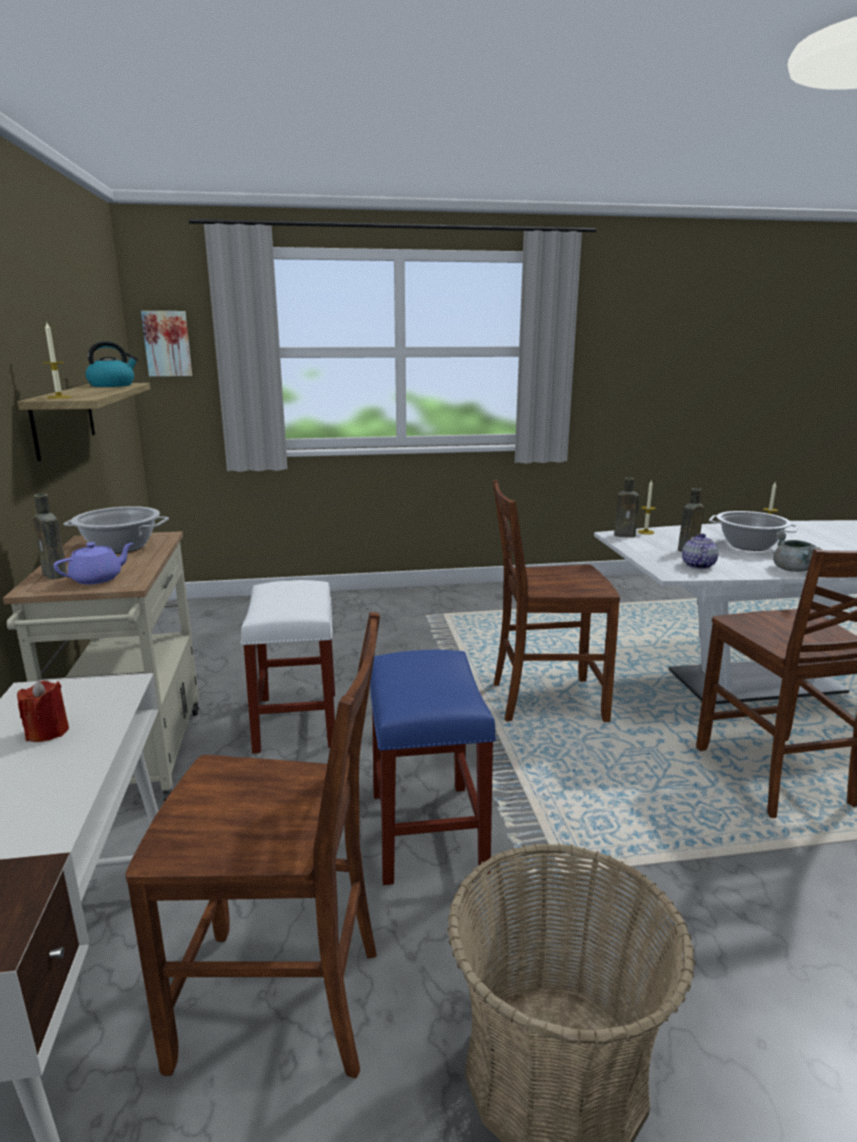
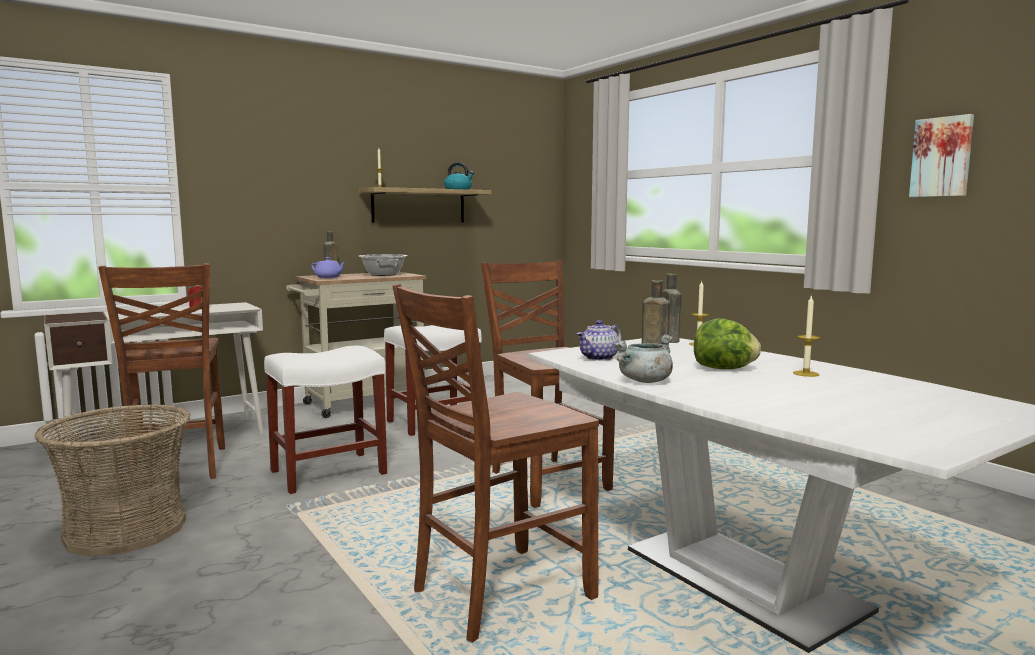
camera: 65 degrees right, 10 degrees down
(167, 343) = (579, 171): picture -> picture (942, 157)
(426, 829) = (330, 471): blue stool -> white stool
(697, 565) = (599, 358): teapot -> teapot turned 150 degrees clockwise
(748, 545) = (724, 369): cooking pot -> lettuce

